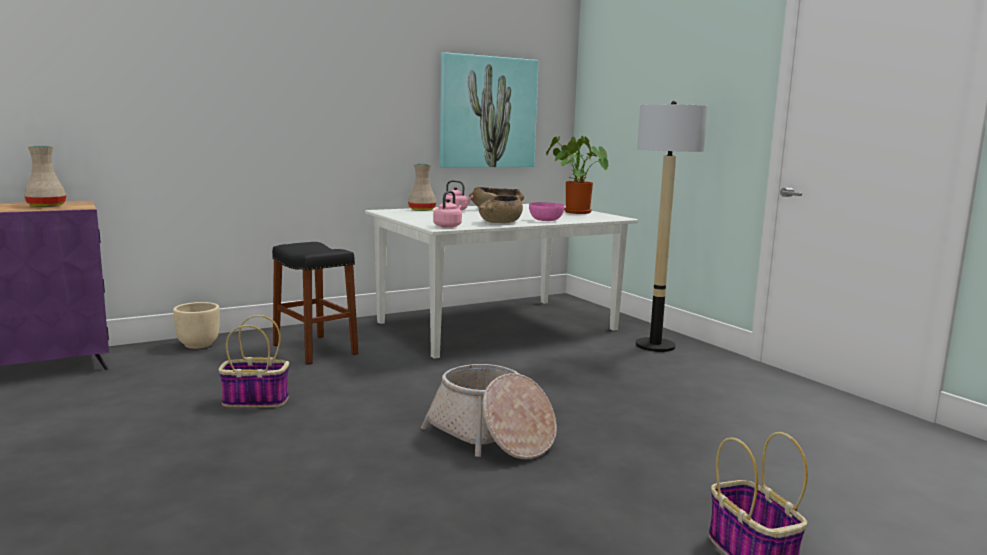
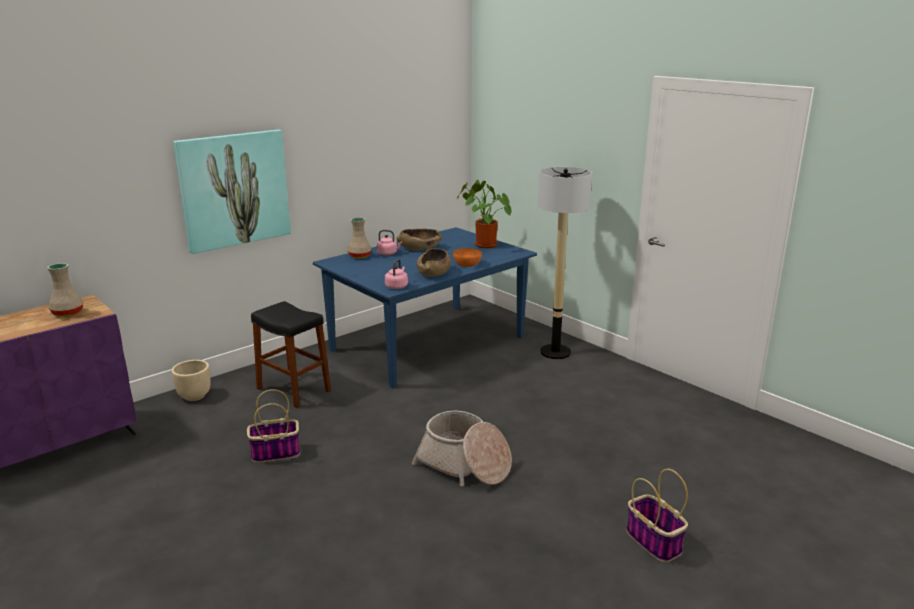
camera: 10 degrees left, 10 degrees up
(487, 112) = (402, 159): picture -> picture (234, 189)
(497, 326) = (428, 344): white dining table -> blue dining table
(546, 220) = (467, 264): pink bowl -> orange bowl

